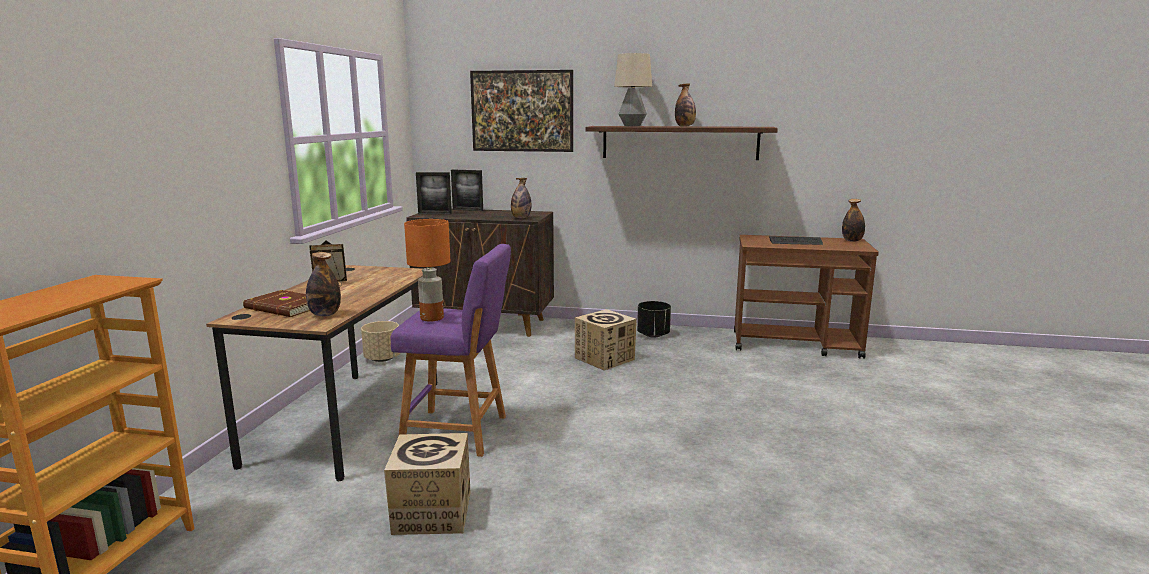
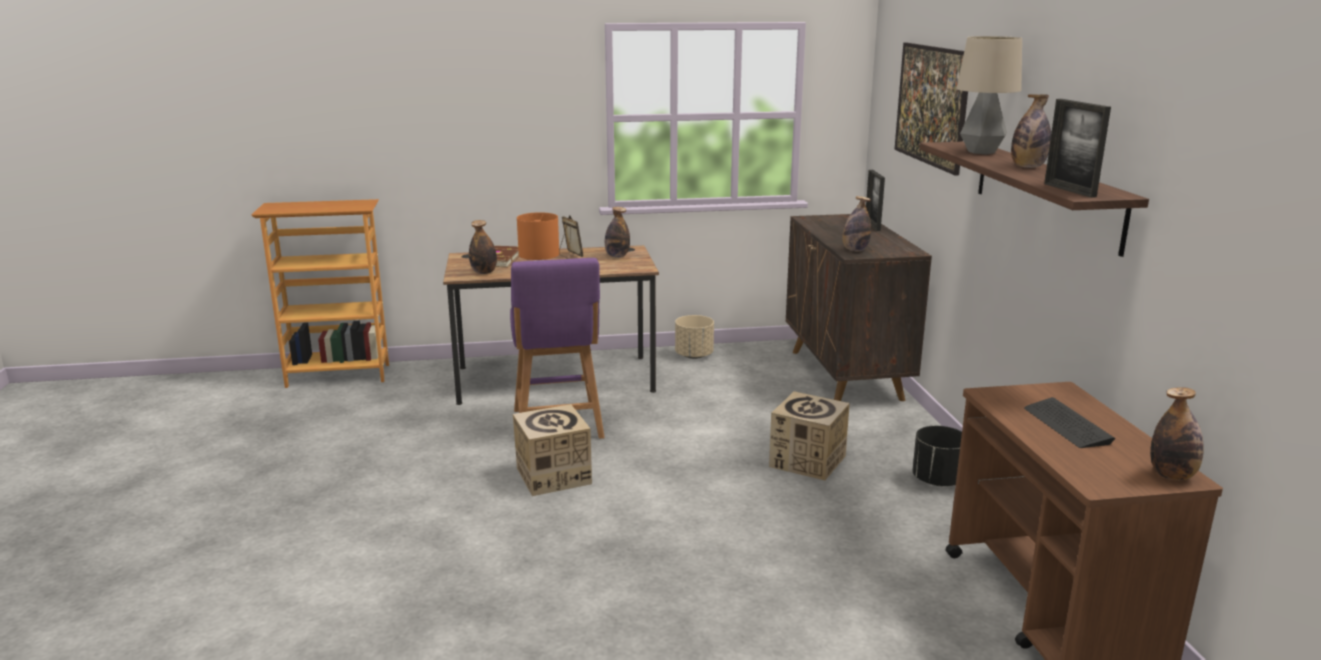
camera: 70 degrees right, 5 degrees up
(363, 273) = (617, 256): none -> bottle
(432, 513) = (421, 447): cardboard box -> cardboard box (553, 476)
(435, 214) = (825, 220): picture frame -> picture frame (1069, 190)

